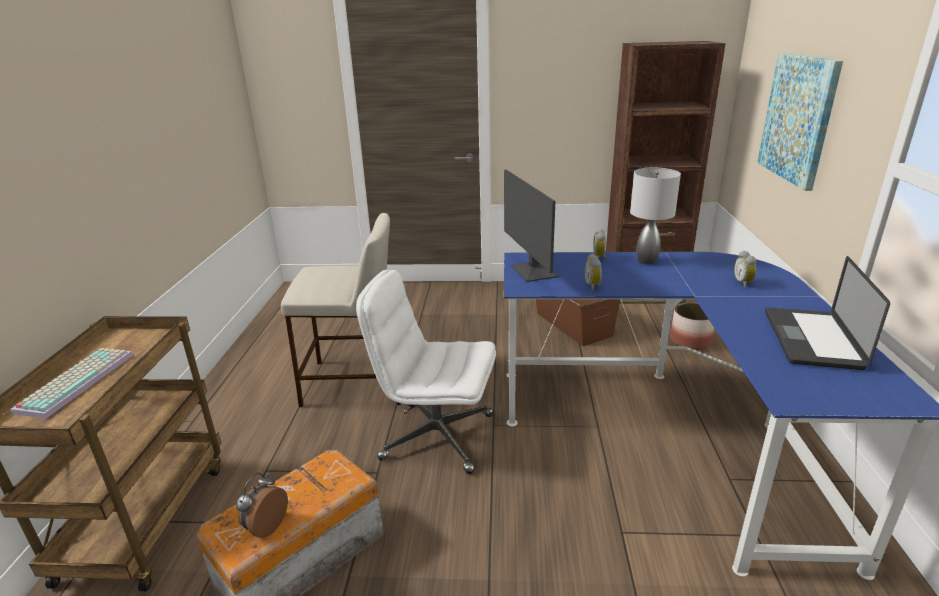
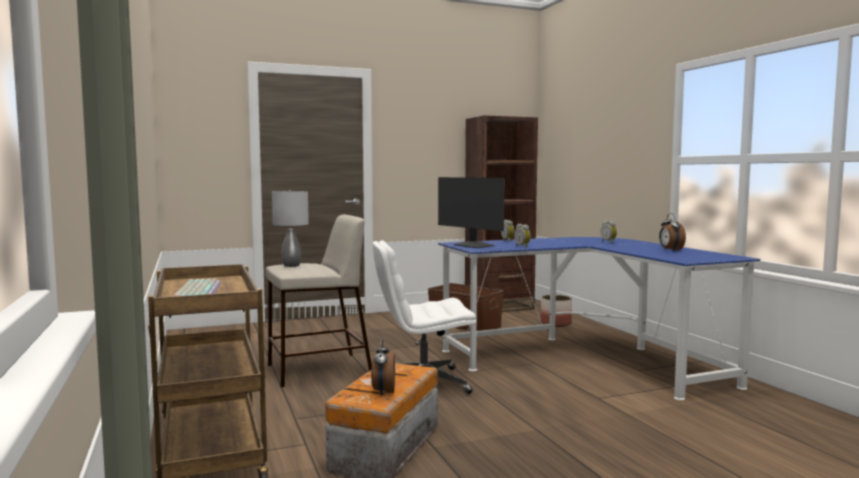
camera: 25 degrees left, 20 degrees down
(646, 261) = (539, 240): grey table lamp -> grey table lamp (291, 265)
(798, 118) = (599, 155): picture -> none
(811, 339) = (670, 250): laptop -> alarm clock

